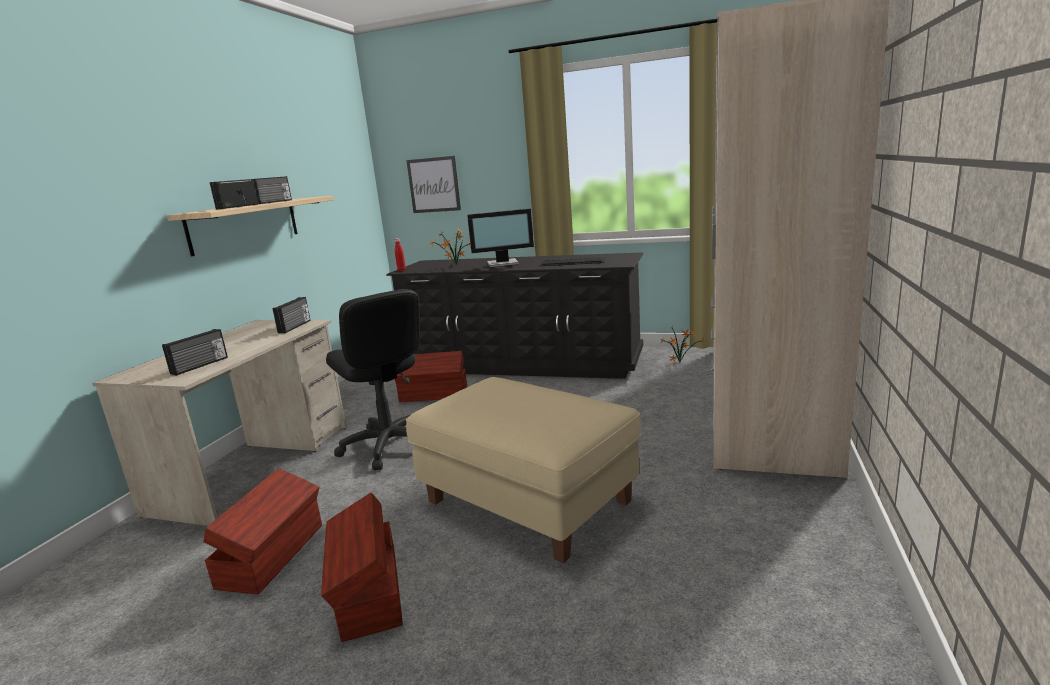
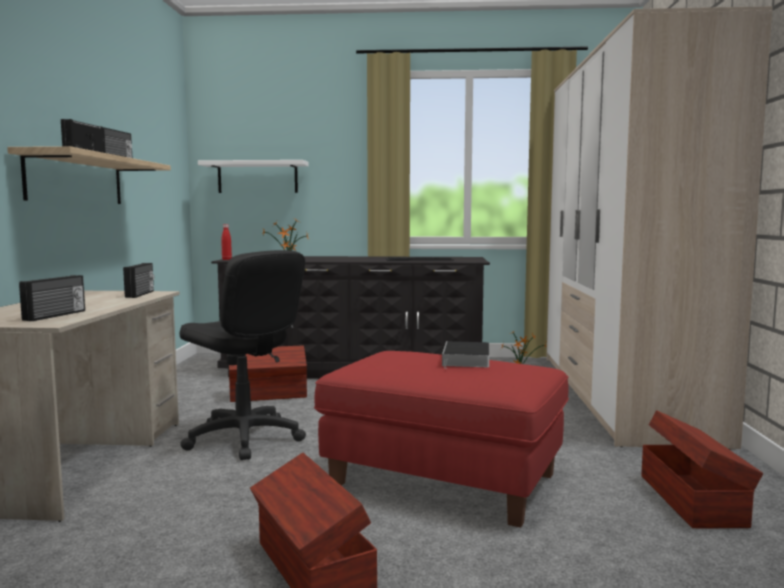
camera: 15 degrees left, 10 degrees down
(274, 554) = (161, 542): brown storage box -> brown storage box (692, 499)
(434, 185) = (257, 177): picture -> white shelf
(503, 263) = (342, 258): monitor -> none
(529, 501) = (445, 479): beige ottoman -> red ottoman
(539, 399) = (466, 359): none -> book

